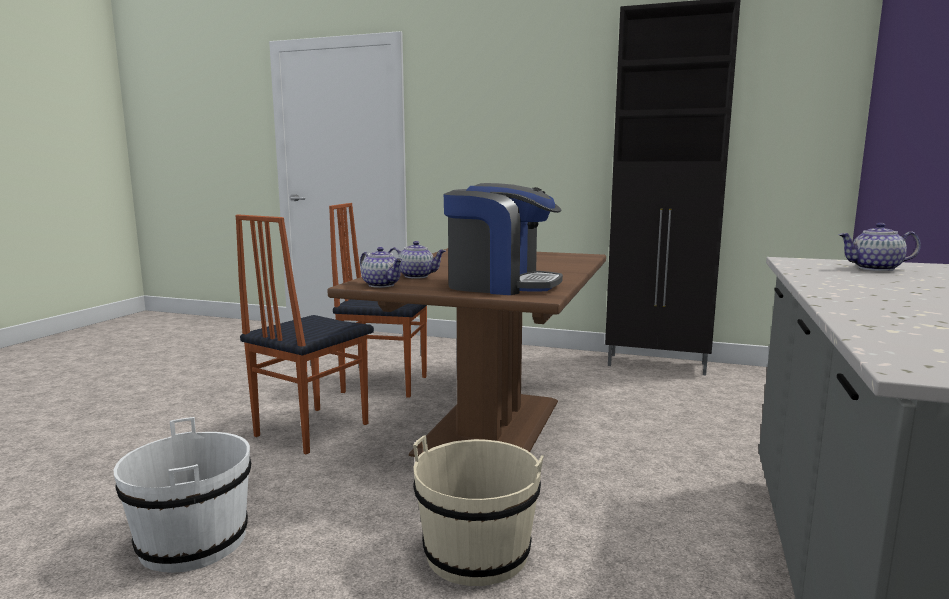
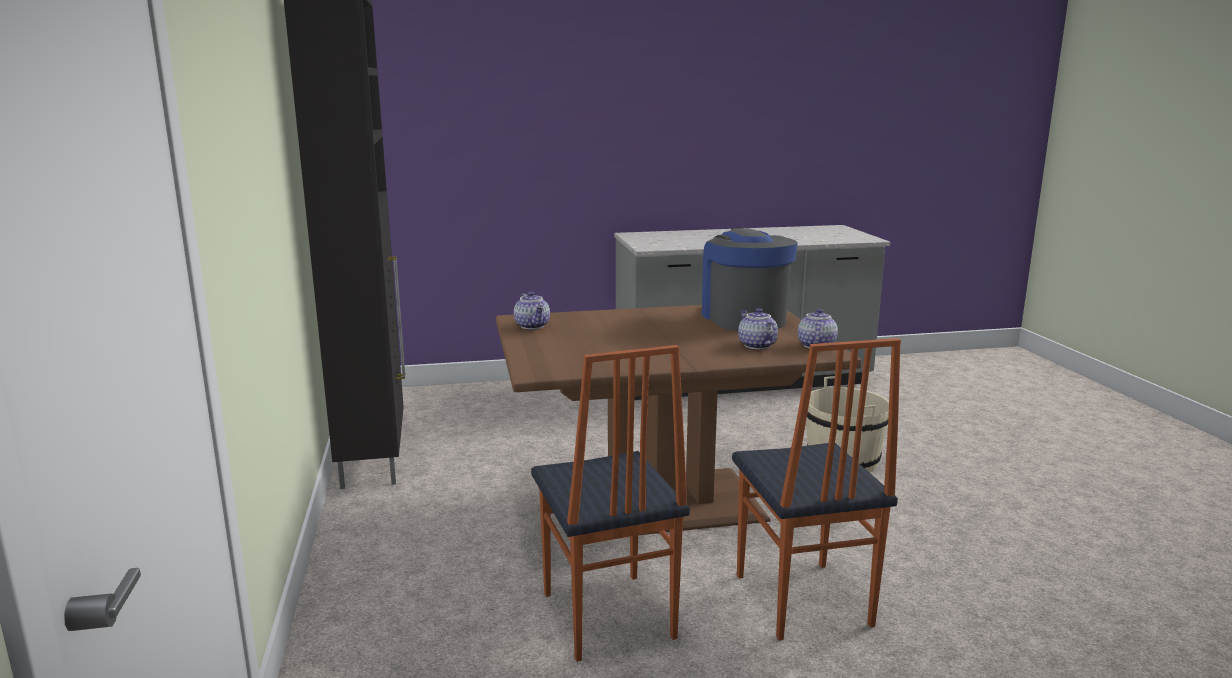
camera: 120 degrees left, 5 degrees up
(193, 542) = (1005, 553): white bucket -> none
(310, 430) = (800, 601): chair -> chair turned 75 degrees clockwise
(875, 269) = (662, 239): teapot -> teapot (533, 326)

